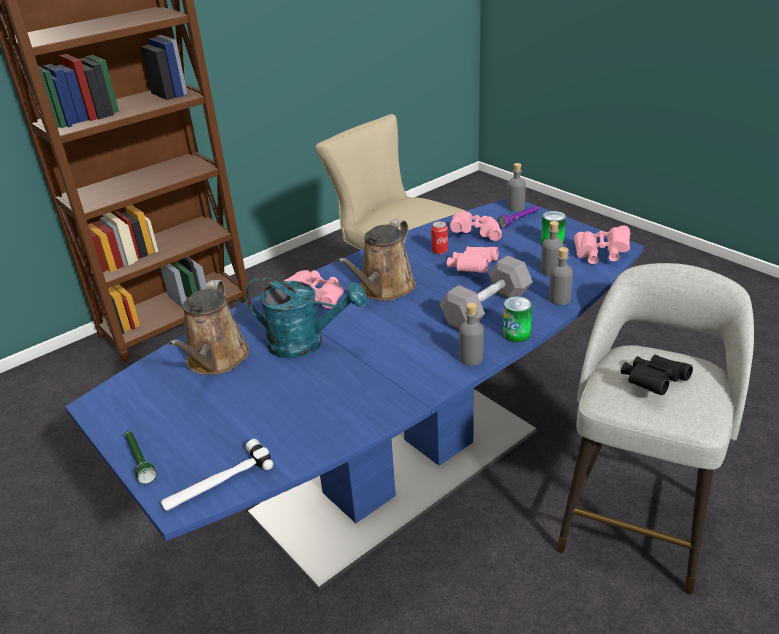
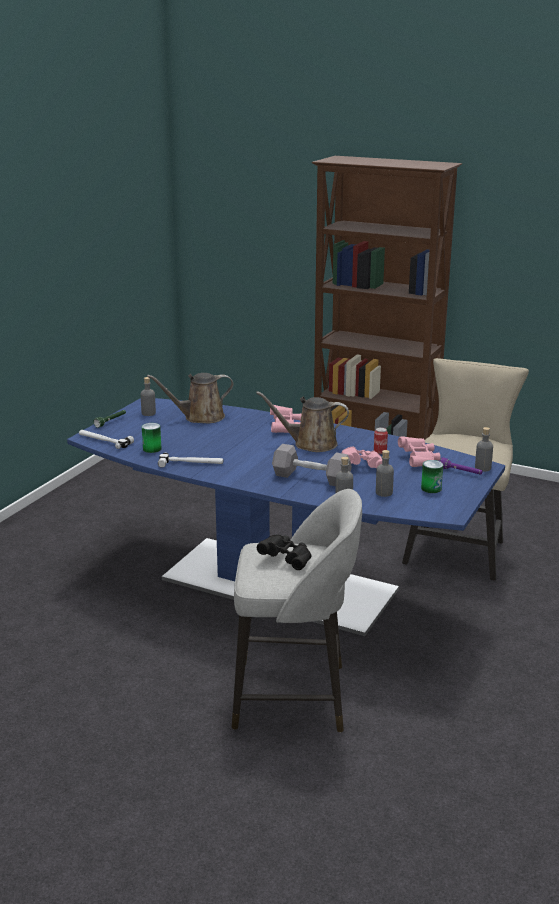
camera: 65 degrees right, 10 degrees down
(306, 343) = (232, 435): turquoise watering can -> none
(381, 398) = (191, 463): none -> hammer
(471, 358) = (247, 481): grey bottle -> grey bottle (148, 413)
(516, 334) = (286, 491): can -> can (152, 449)
(600, 255) = (428, 508): pink binoculars -> none

